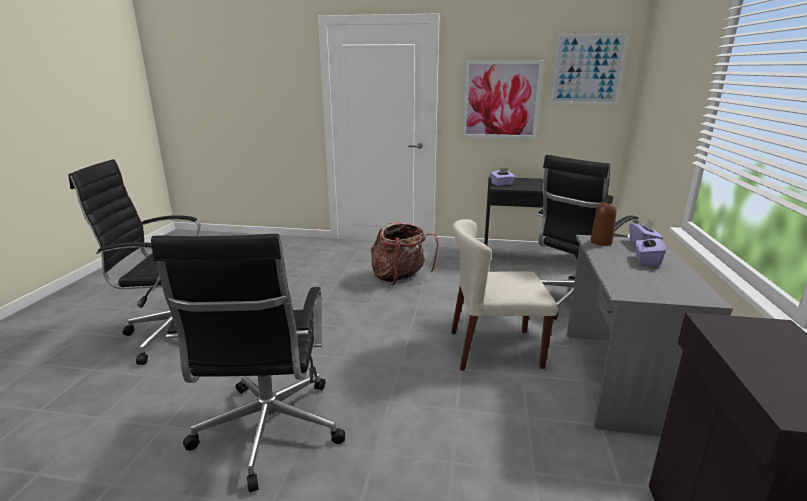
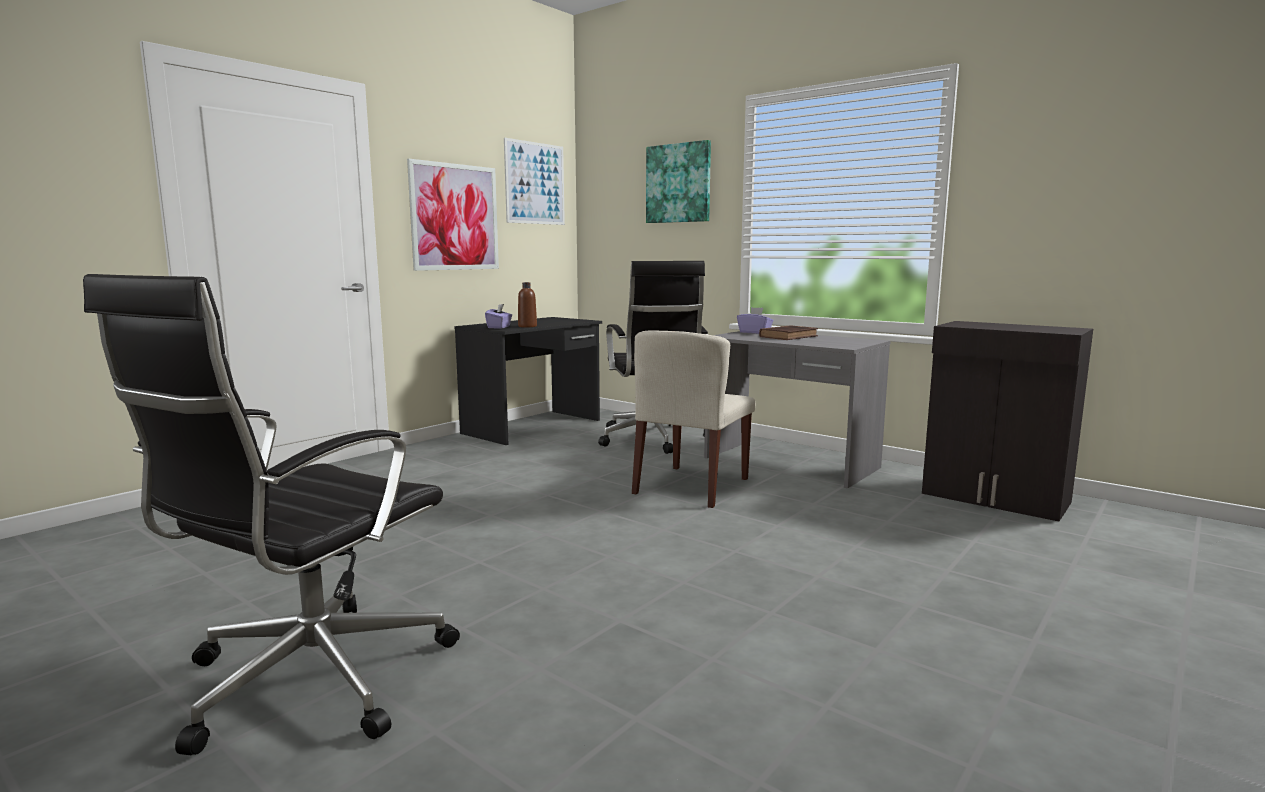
camera: 60 degrees left, 10 degrees down
(268, 432) = (731, 630): black office chair -> none
(400, 278) = (451, 485): backpack -> none
(601, 242) = (734, 336): brown bottle -> brown bottle (527, 326)
(646, 260) = (789, 336): purple tissue box -> brown book
(682, 74) = (678, 183): none -> picture

